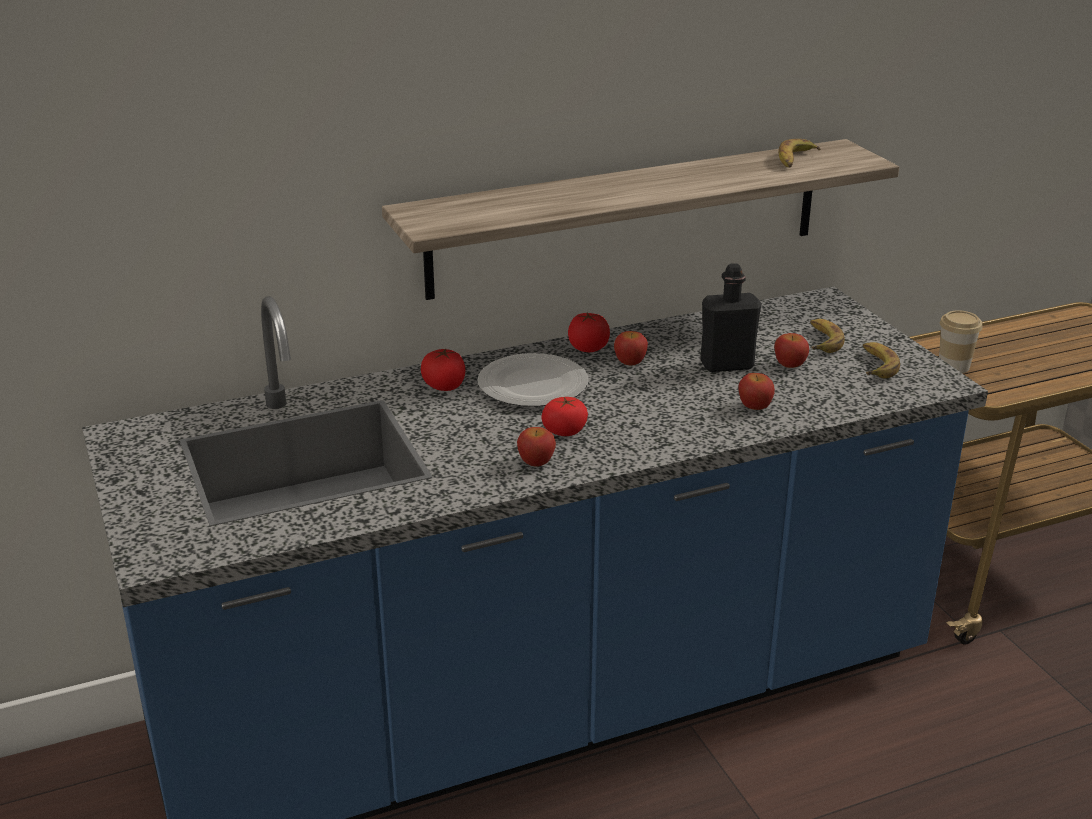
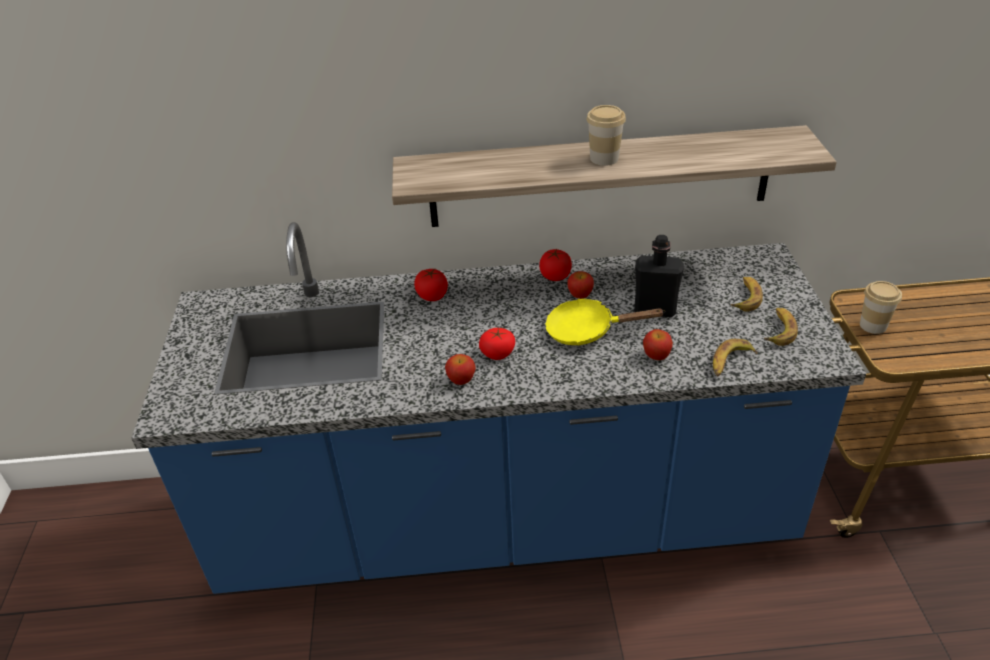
camera: 20 degrees right, 10 degrees up
(531, 385) = (495, 305): plate -> none
(645, 184) = (604, 158): none -> cup
(659, 394) = (587, 330): none -> yellow frying pan
(789, 365) = (706, 318): apple -> none
(795, 160) = (746, 145): banana -> banana (730, 362)

